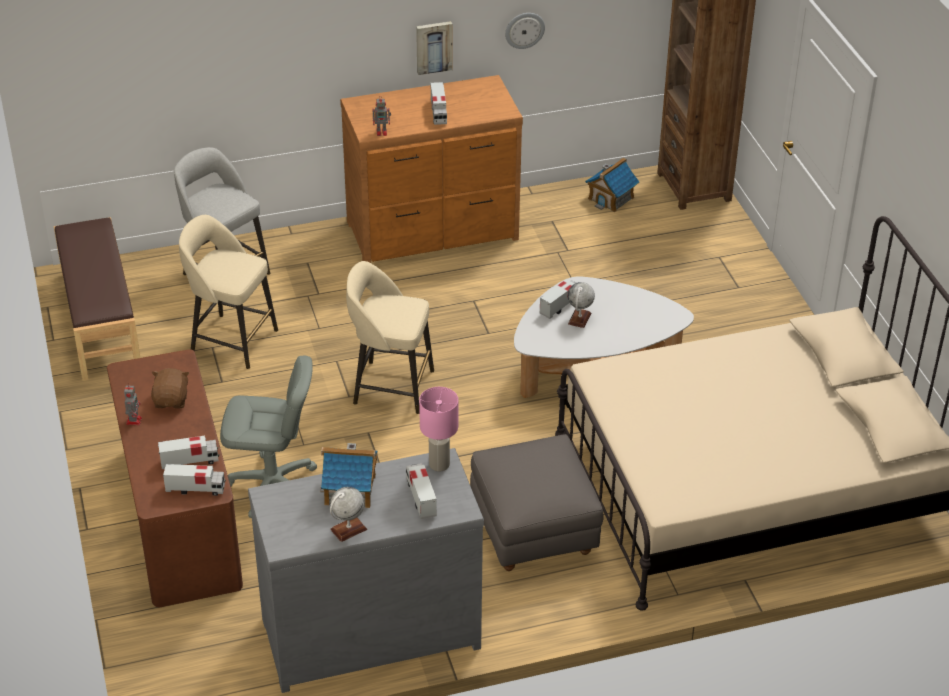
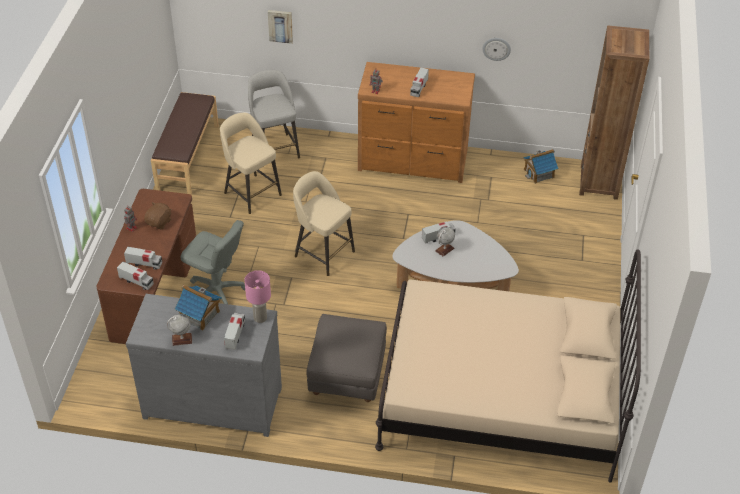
camera: 25 degrees right, 5 degrees up
(433, 47) = (433, 44): picture -> picture (280, 25)

